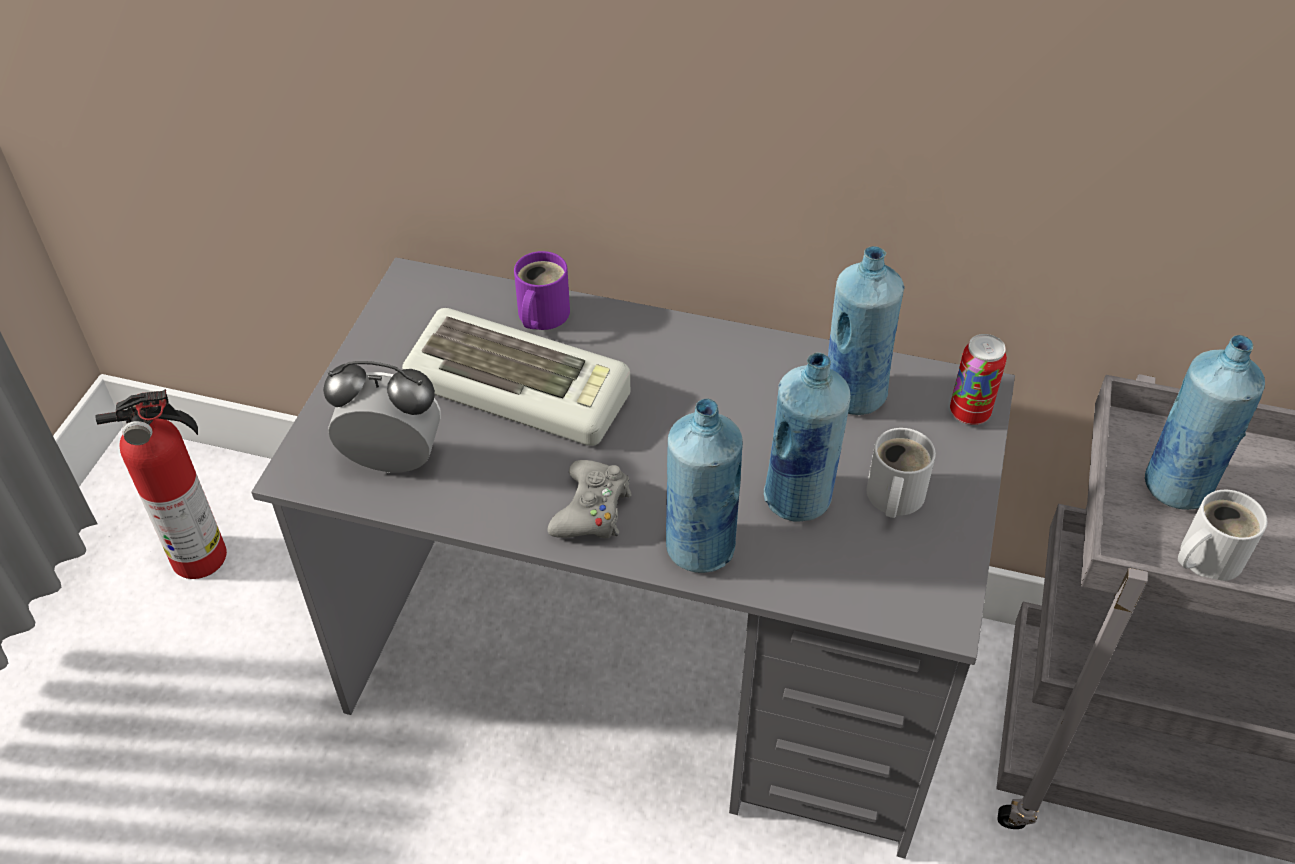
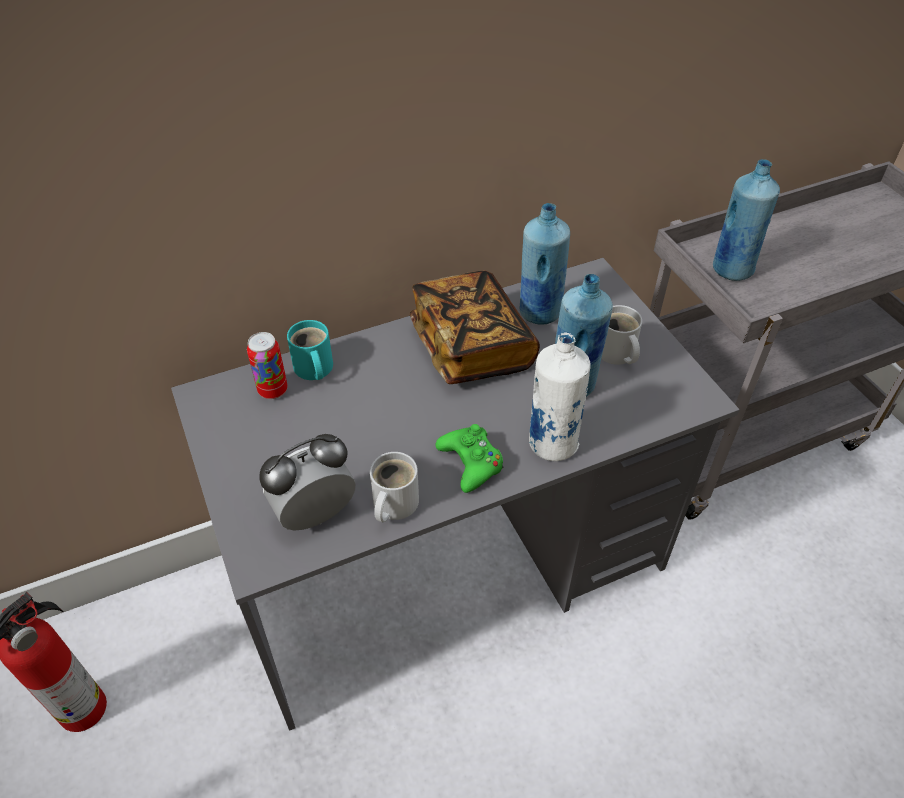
camera: 40 degrees left, 0 degrees up
(522, 387) = (349, 418): keyboard -> none
(540, 315) = (313, 369): purple mug -> turquoise mug
(592, 510) = (471, 463): grey game controller -> green game controller
(700, 547) = (552, 443): blue bottle -> white bottle
(728, 389) = (471, 347): none -> book
(969, 413) = (604, 289): can -> can (273, 390)
(1204, 557) = (778, 295): white mug -> white mug (392, 504)

